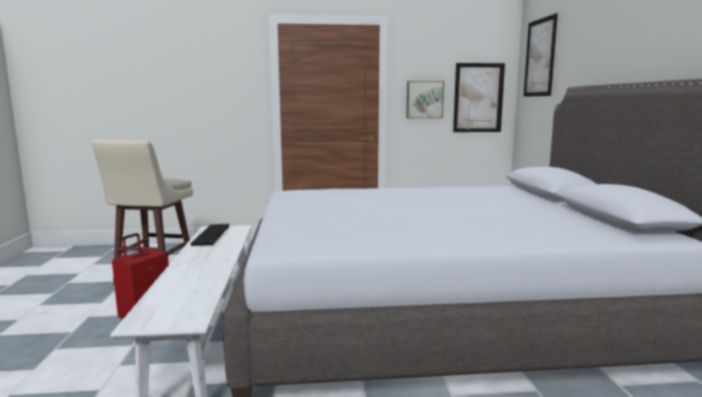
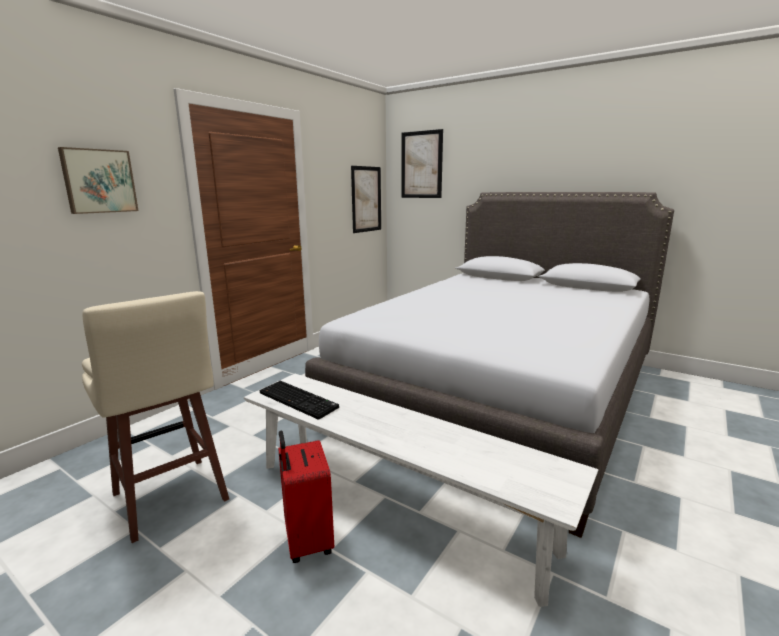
camera: 50 degrees left, 5 degrees up
(424, 99) = (332, 202): picture -> picture (99, 181)

